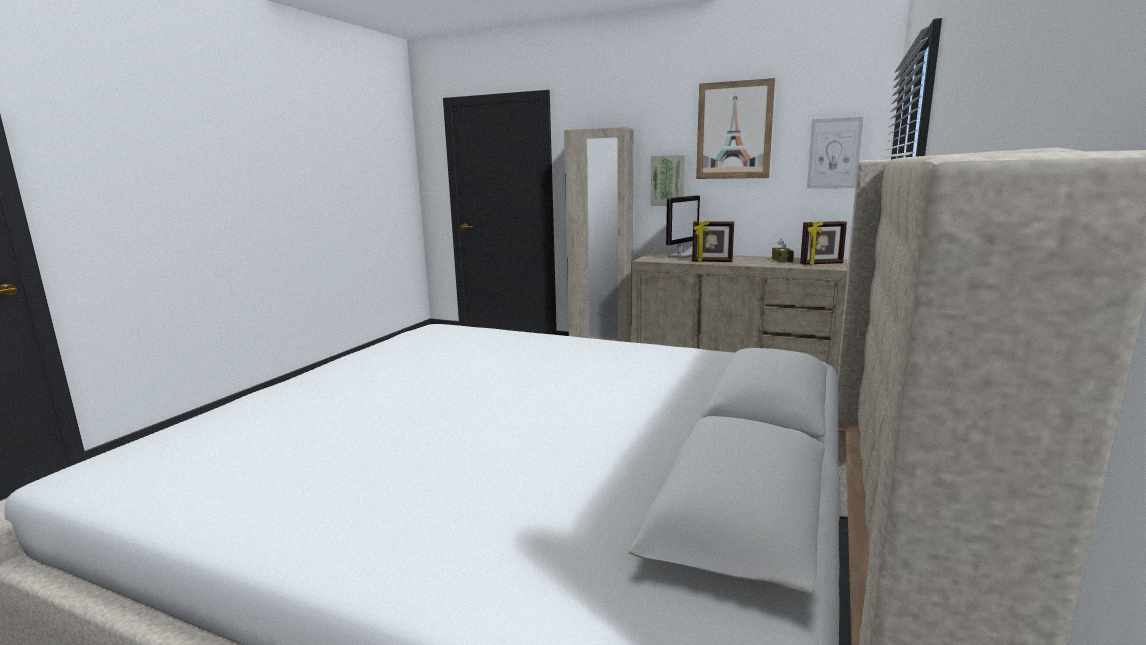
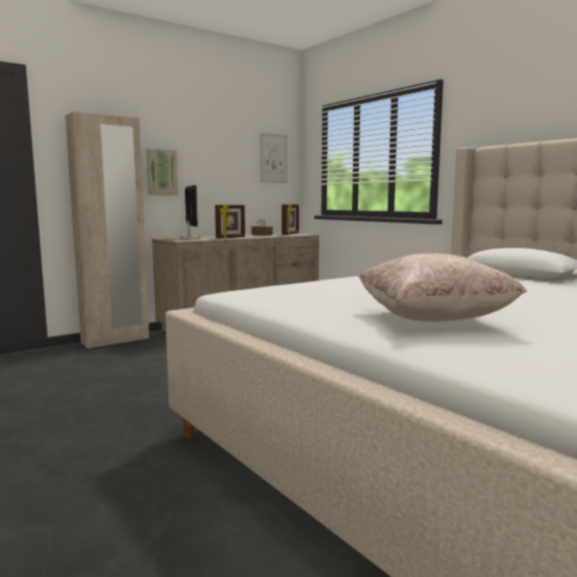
camera: 60 degrees left, 5 degrees down
(348, 397) = (433, 320): none -> beige pillow
(734, 130) = (211, 134): picture -> none

